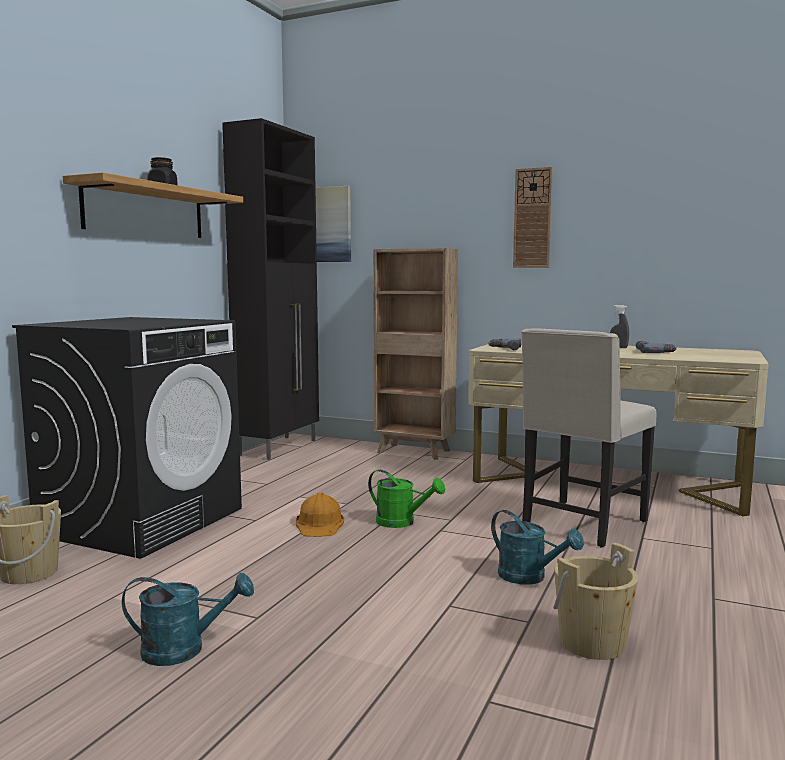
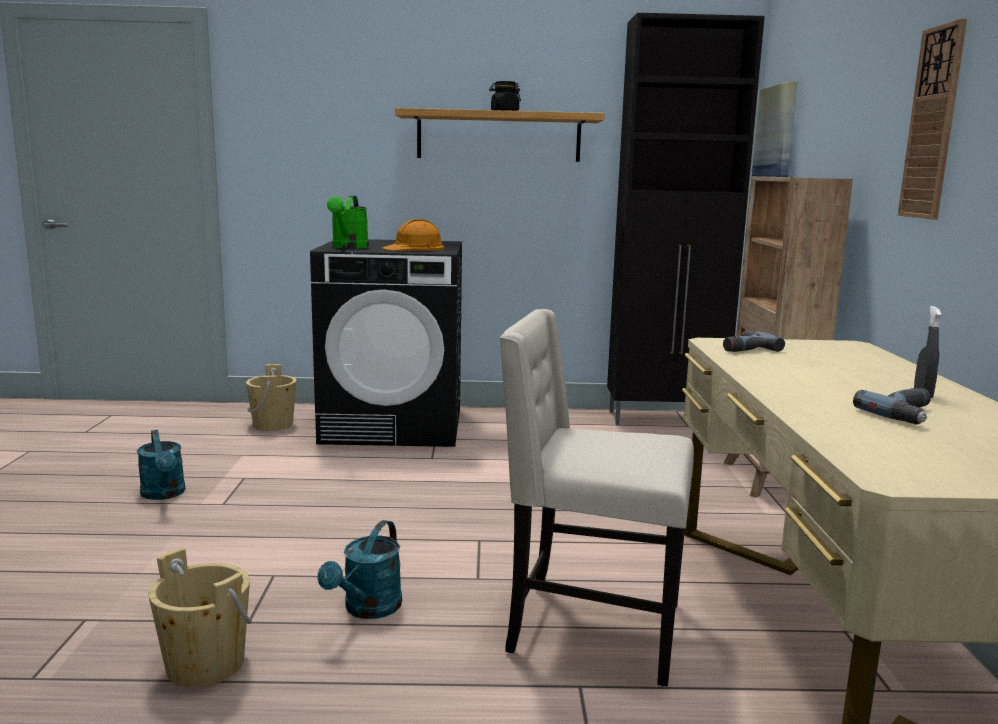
camera: 65 degrees right, 5 degrees up
(320, 524) = (444, 483): orange hard hat -> orange hard hat (414, 248)
(402, 522) = (484, 517): green watering can -> green watering can (348, 247)

